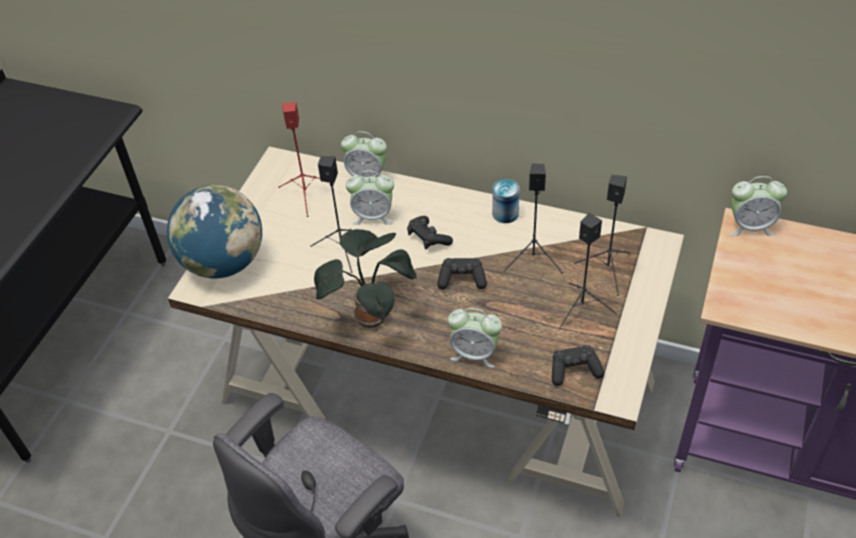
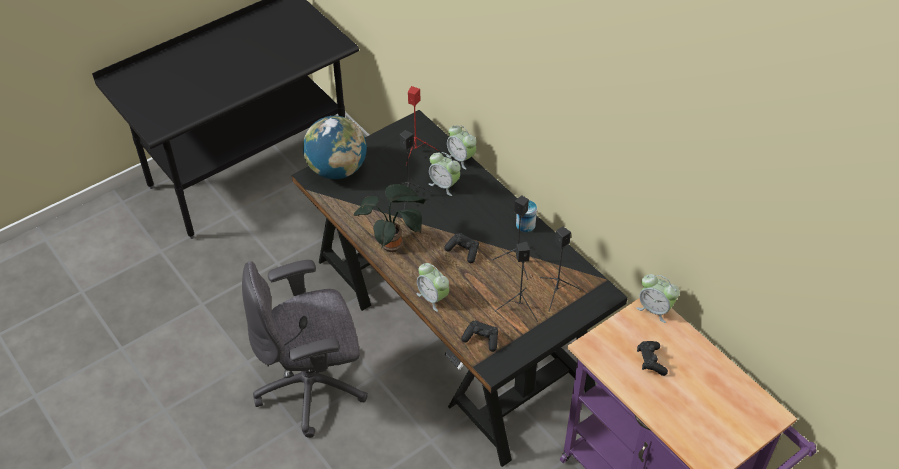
camera: 30 degrees right, 0 degrees up
(428, 238) = (465, 216): black game controller -> black game controller (650, 361)
(438, 390) = (452, 327): beige desk -> black desk

